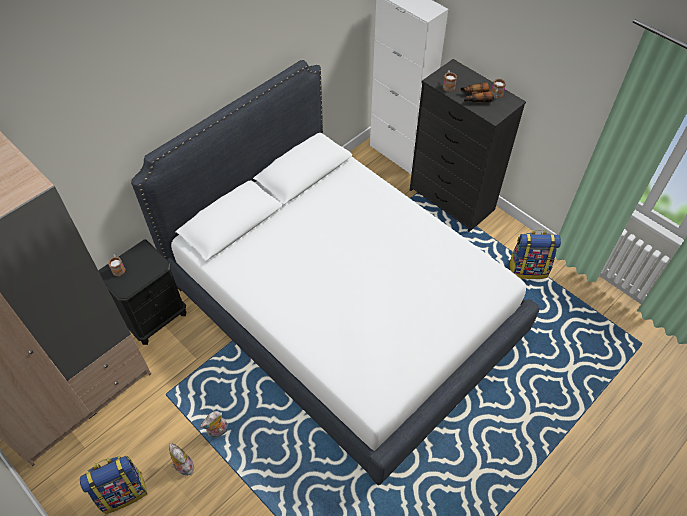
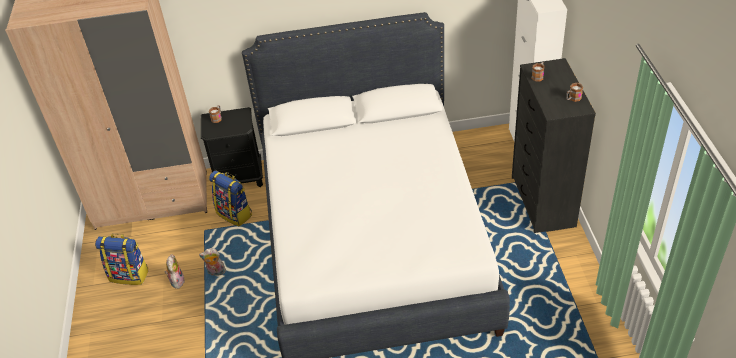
camera: 40 degrees right, 10 degrees down
(474, 97) = (551, 93): binoculars -> none
(528, 269) = (562, 287): backpack -> backpack (235, 214)

